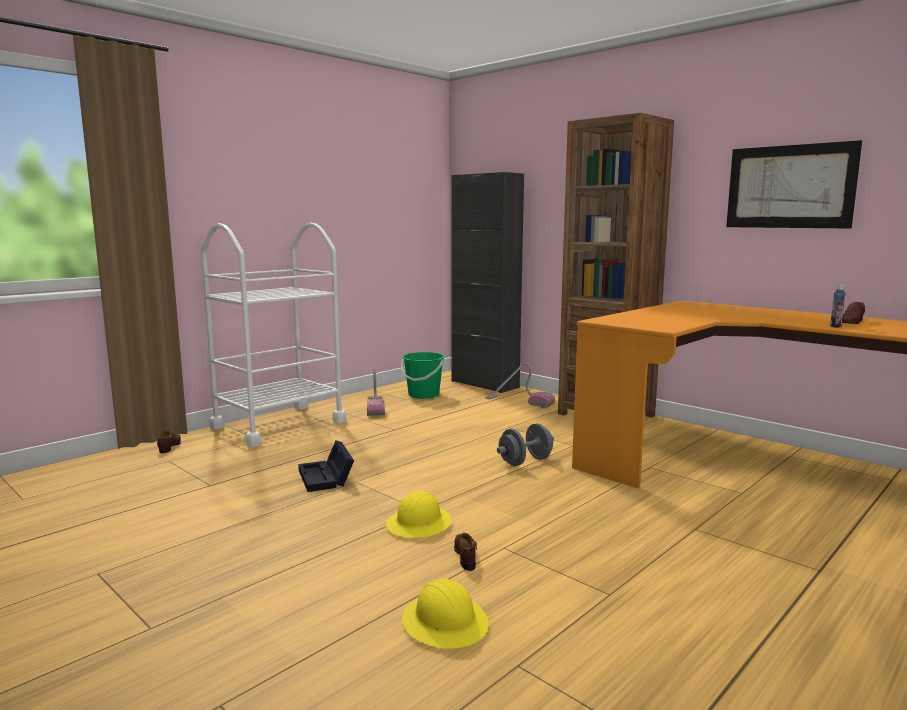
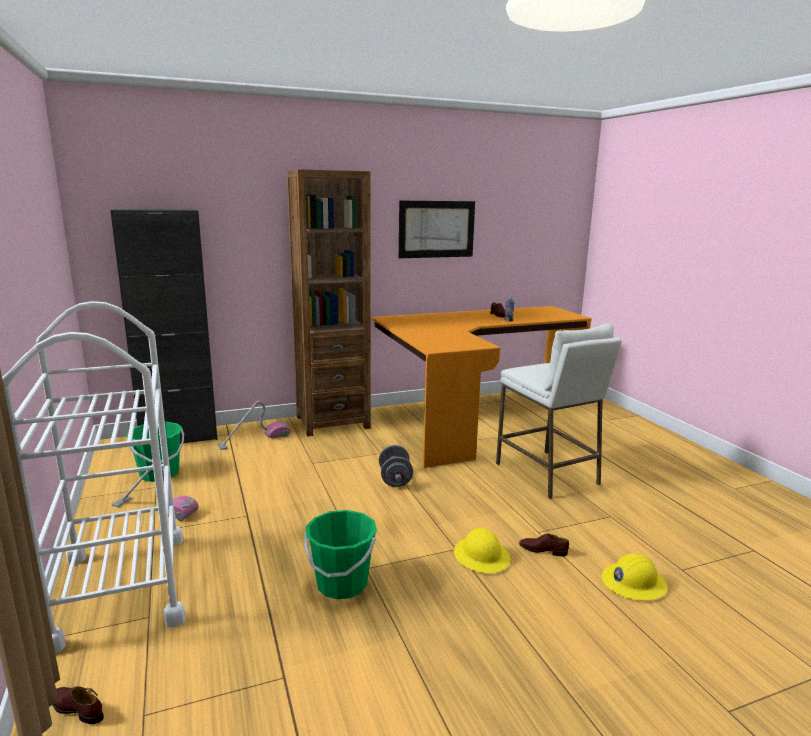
camera: 65 degrees left, 5 degrees up
(326, 478) = (342, 584): black storage box -> green bucket
(672, 535) = (547, 474): none -> white stool

